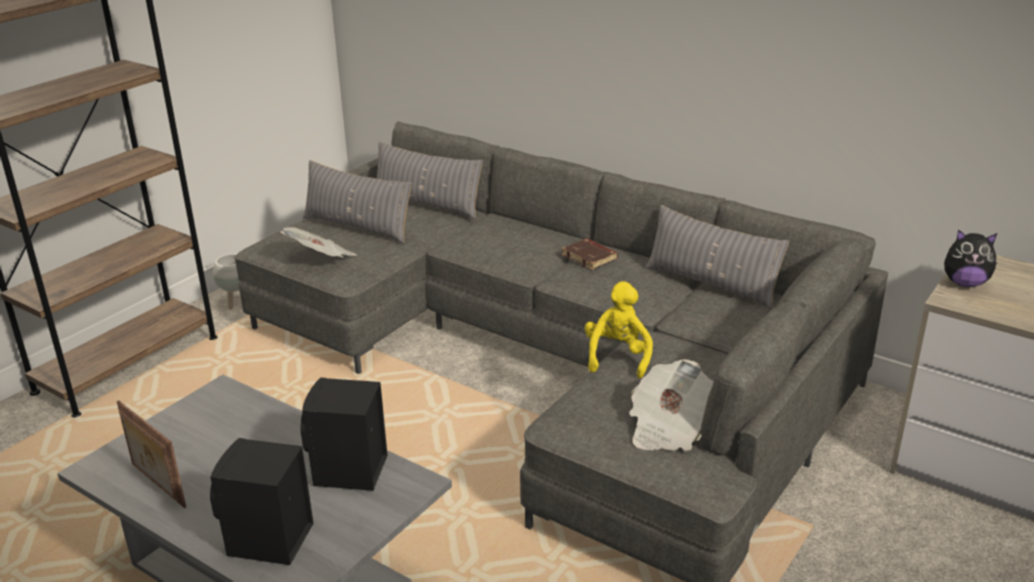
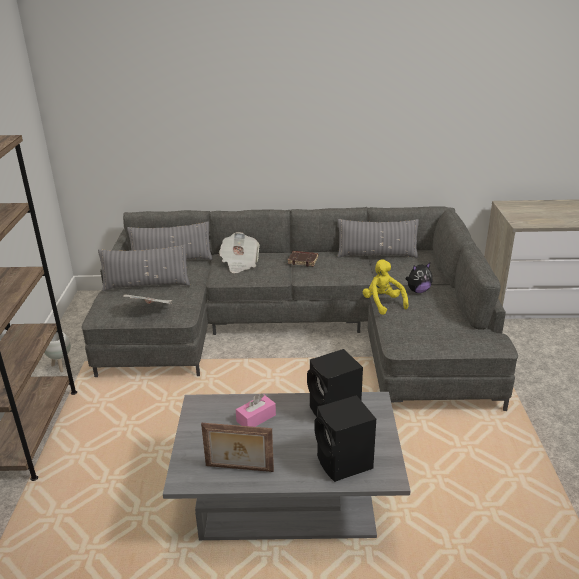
camera: 35 degrees left, 0 degrees up
(253, 436) = (256, 418): none -> pink tissue box
(669, 427) = (449, 326): newspaper -> newspaper (239, 263)
(964, 283) = (514, 215): plush toy -> plush toy (418, 291)

